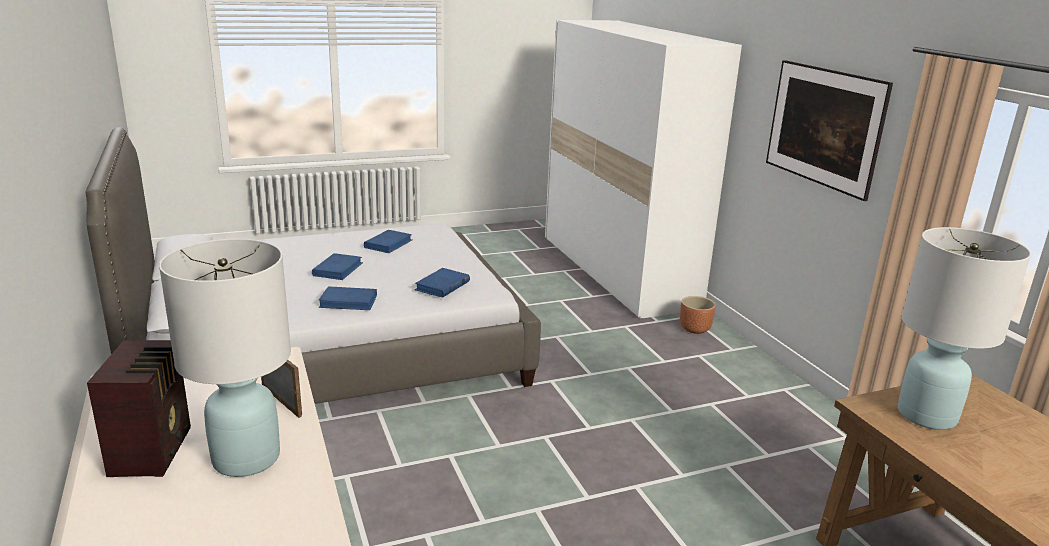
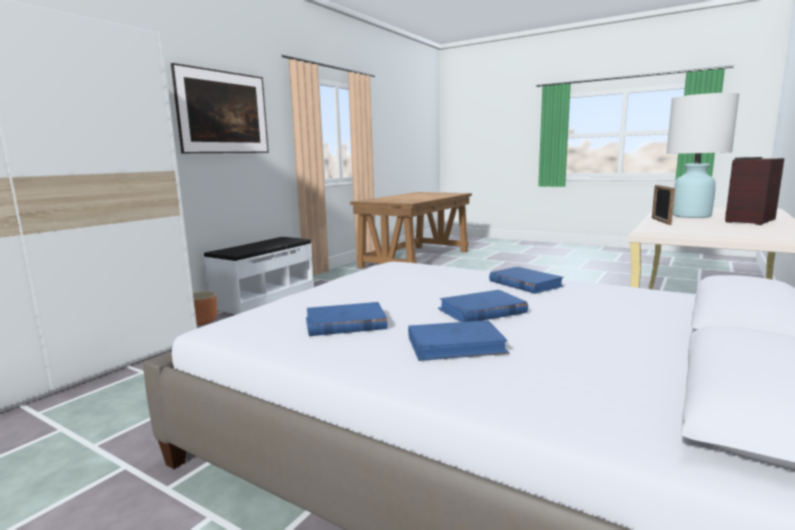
camera: 125 degrees left, 10 degrees down
(442, 286) = (419, 270): blue book -> blue book (456, 345)
(760, 373) = (264, 298): none -> white bench
(926, 415) = (400, 201): white table lamp -> none

